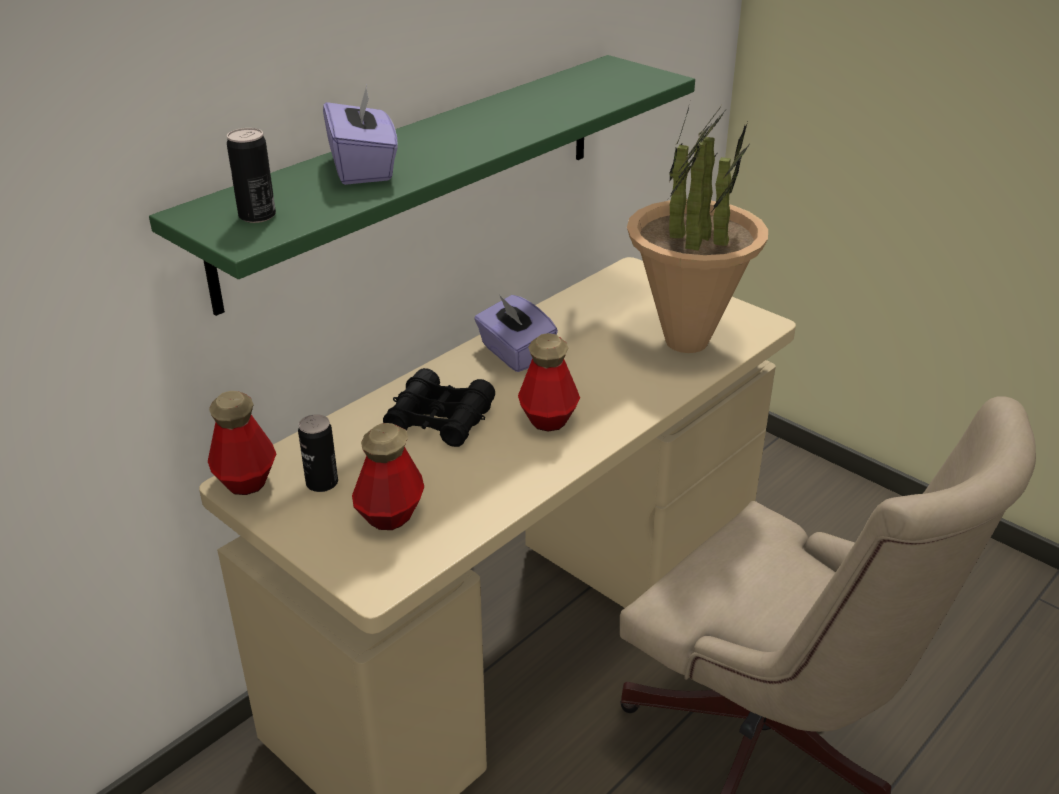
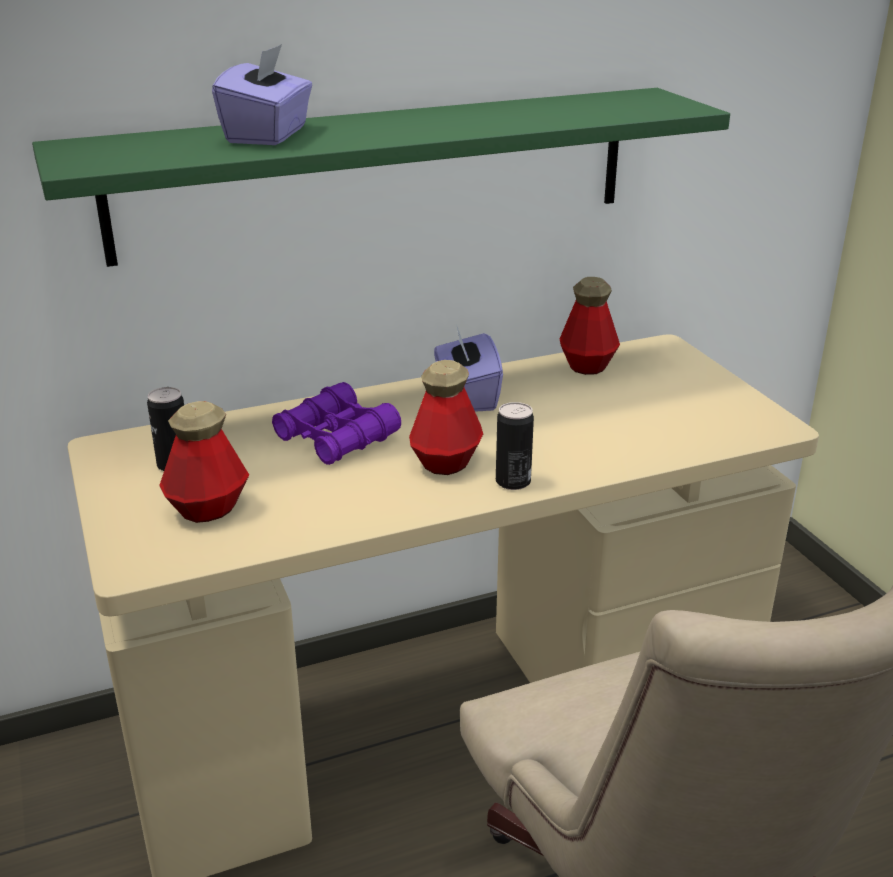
camera: 25 degrees right, 5 degrees down
(246, 480) = (112, 445): bottle -> bottle (587, 365)
(257, 216) = (117, 153): can -> can (513, 482)
(440, 420) = (336, 437): black binoculars -> purple binoculars
(686, 341) = (666, 424): potted plant -> none

